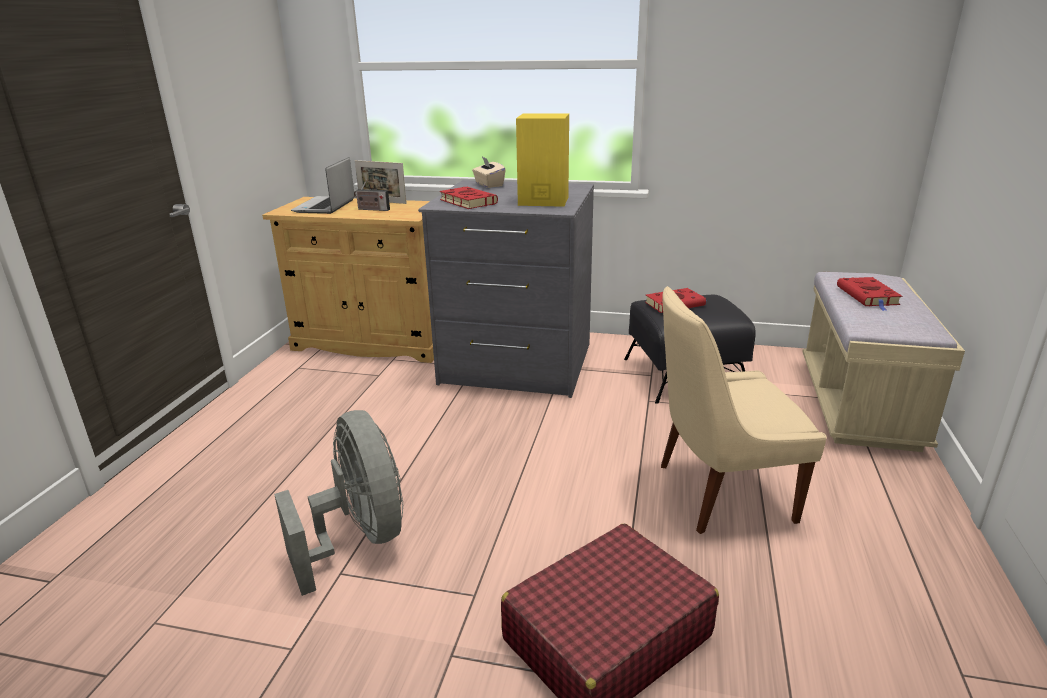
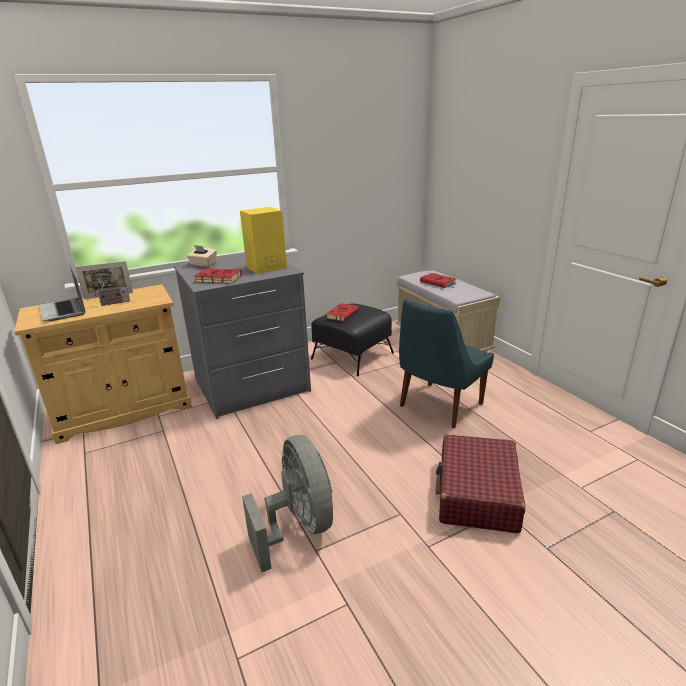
camera: 40 degrees left, 0 degrees up
(359, 538) = (298, 526): grey fan -> grey fan turned 45 degrees clockwise
(719, 493) = (439, 406): beige chair -> blue chair

